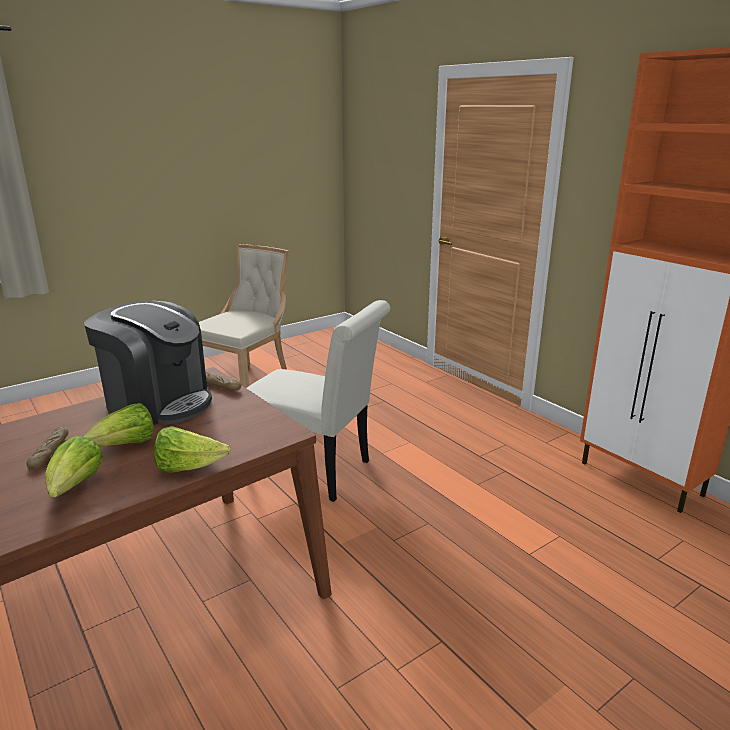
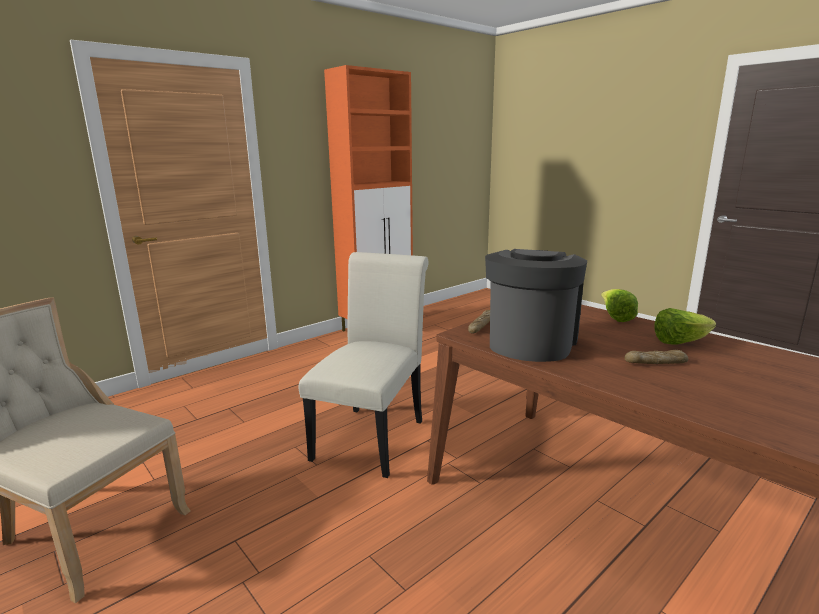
camera: 95 degrees left, 5 degrees down
(125, 446) = (612, 339): lettuce -> none

